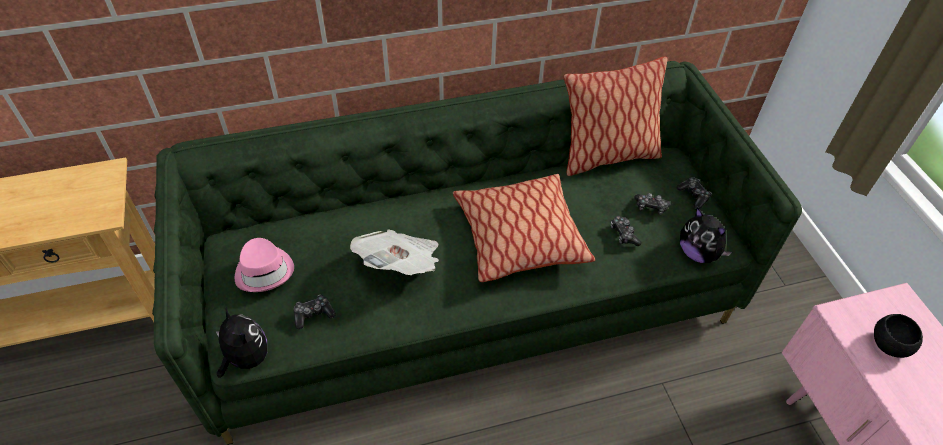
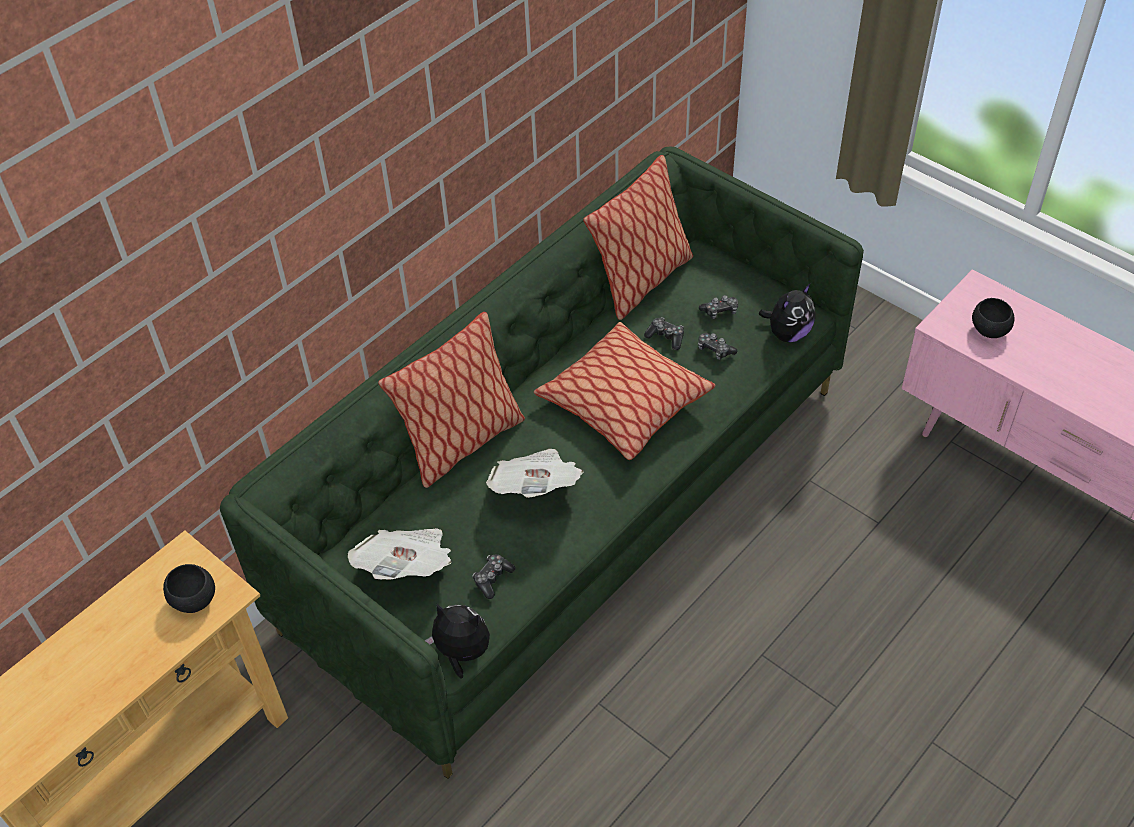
camera: 30 degrees left, 0 degrees up
(81, 206) = (194, 600): none -> black bowl
(265, 270) = (407, 567): pink hat -> newspaper
(380, 203) = (462, 443): none -> pillow
(693, 196) = (749, 281): game controller -> game controller (666, 337)
(698, 253) = (788, 333): plush toy -> plush toy turned 60 degrees counterclockwise

